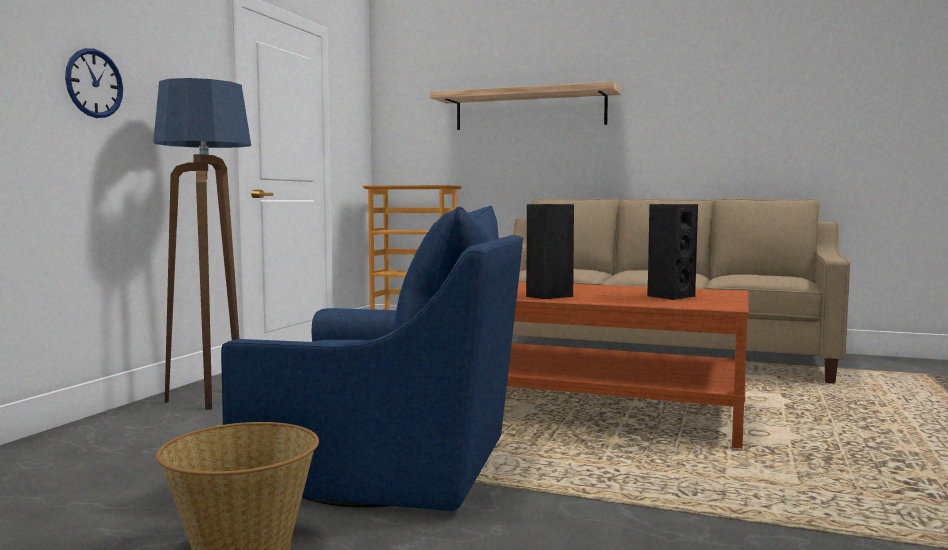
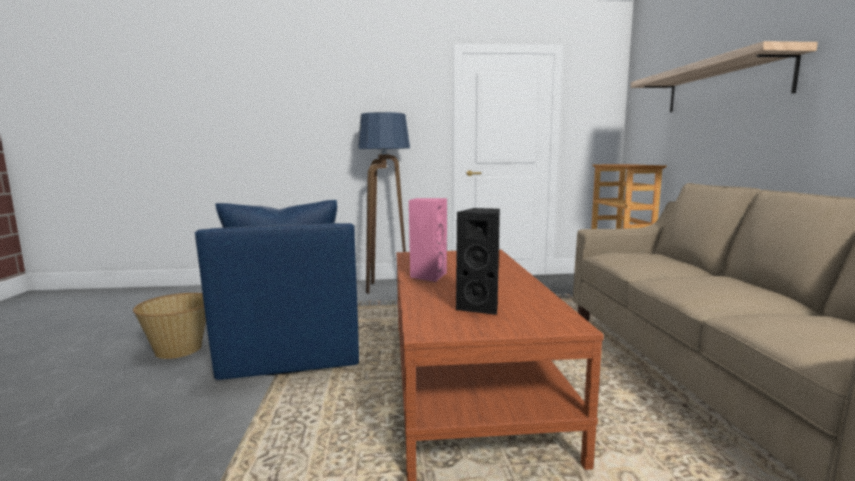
camera: 65 degrees right, 5 degrees up
(94, 83) = (346, 120): wall clock -> none
(547, 296) = (428, 276): black speaker -> pink speaker

